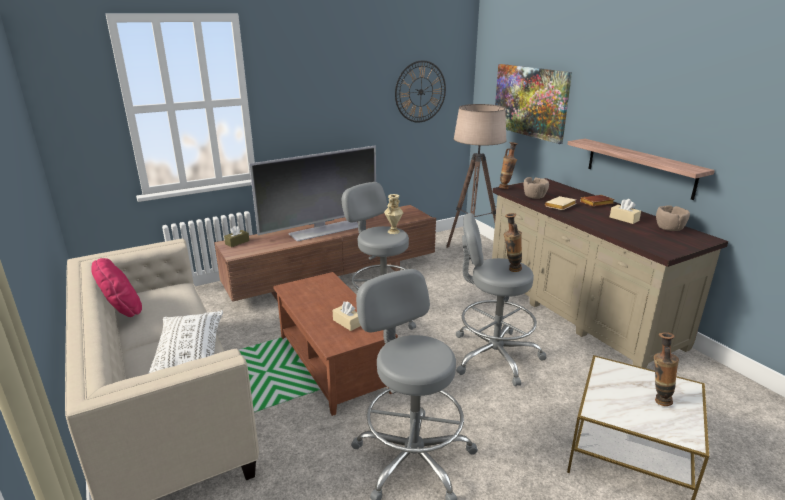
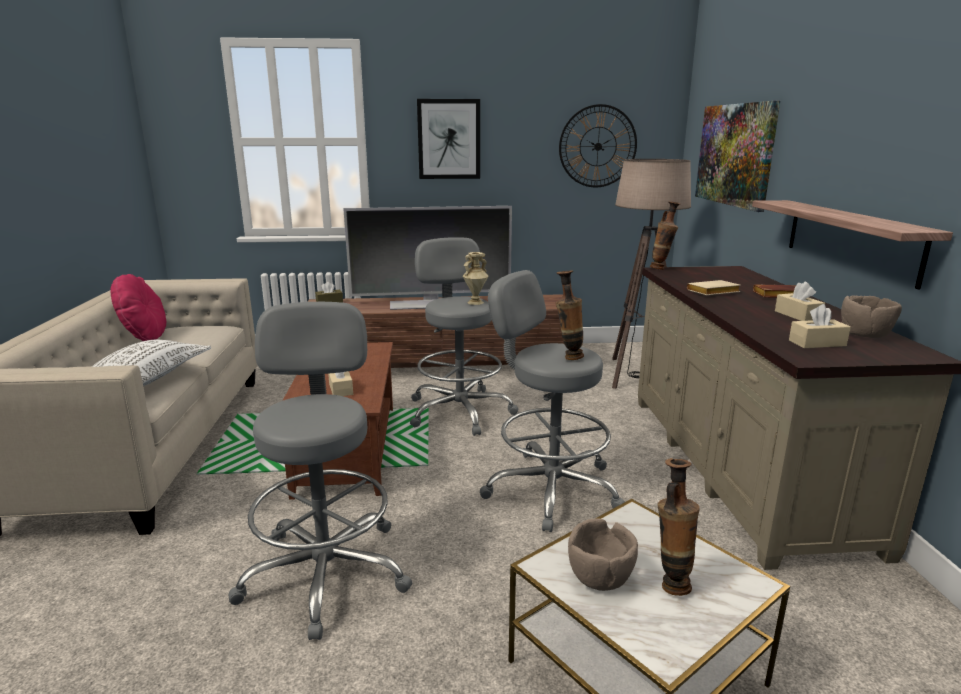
camera: 25 degrees right, 5 degrees down
(315, 94) = (449, 139): none -> picture
(534, 197) = (688, 280): brown bowl -> brown bowl (599, 578)
(657, 240) = (817, 343): none -> beige tissue box

